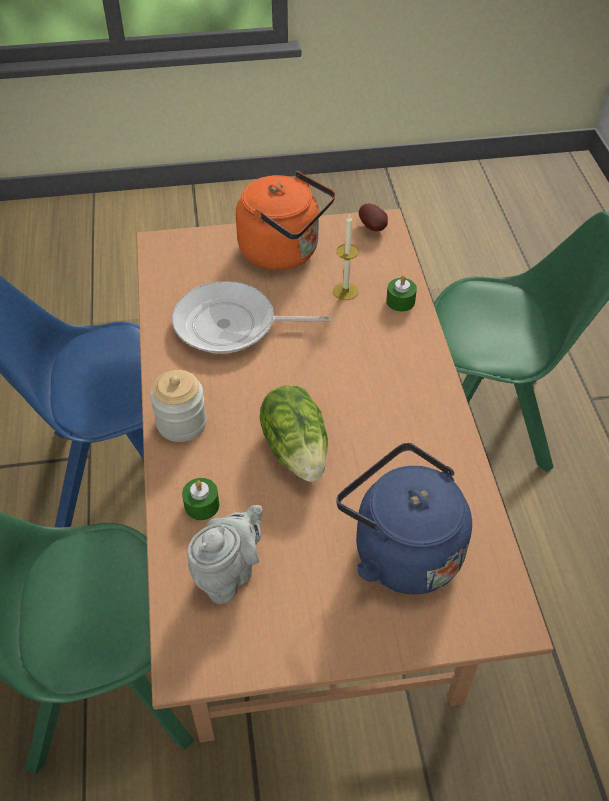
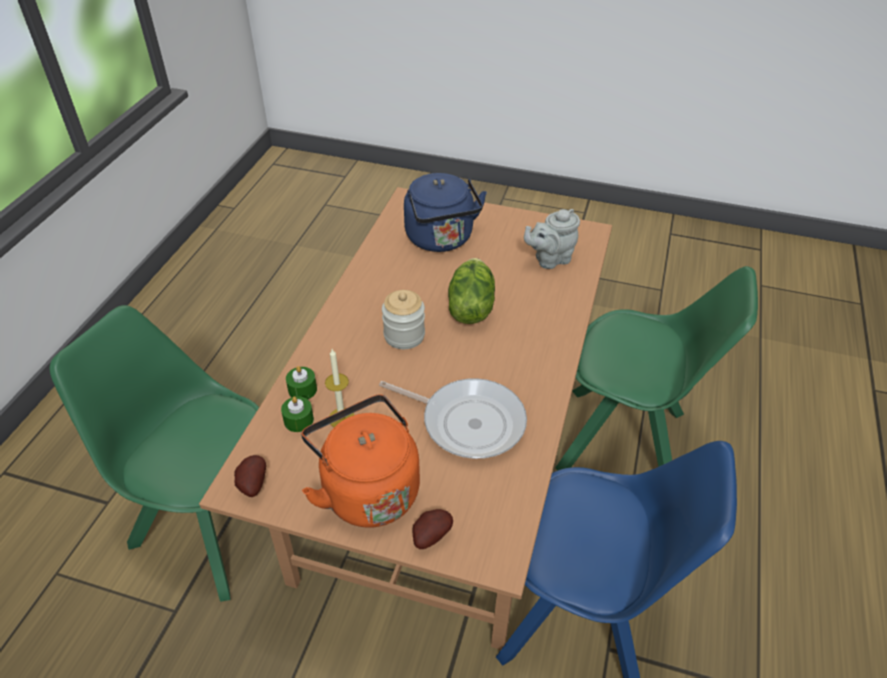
camera: 155 degrees left, 5 degrees down
(181, 423) = (547, 352): jar -> jar (404, 335)
(201, 505) = (552, 297): green candle -> green candle (298, 420)
(218, 241) = (430, 535): none -> potato

